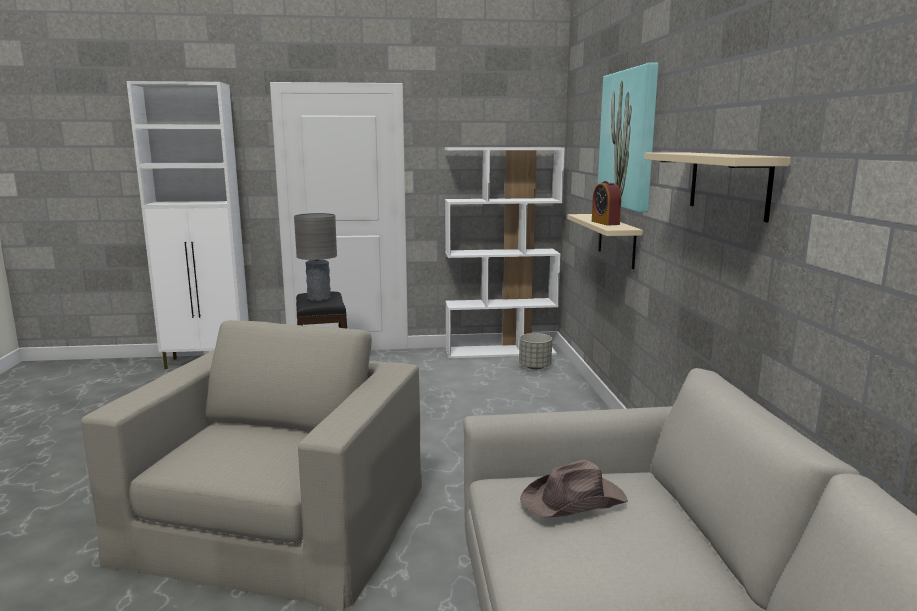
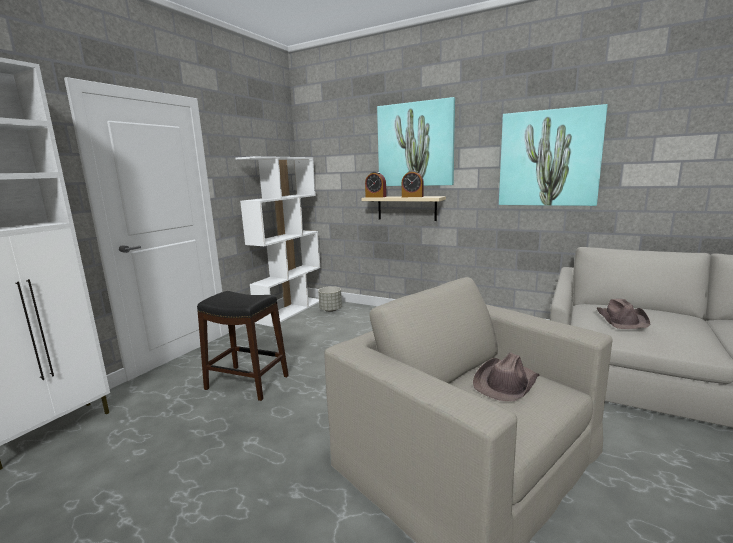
camera: 55 degrees left, 0 degrees up
(273, 448) = (506, 383): none -> brown hat
(318, 298) = (235, 298): grey table lamp -> none
(584, 215) = (375, 197): none -> alarm clock
(728, 184) = (549, 158): beige shelf -> picture

